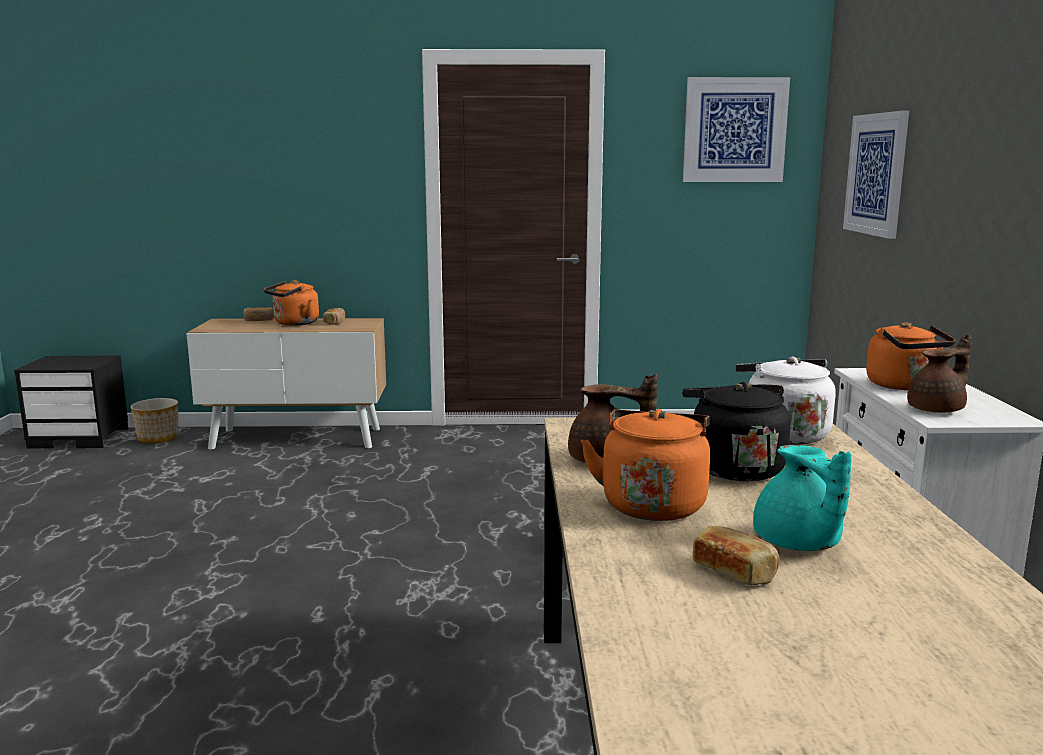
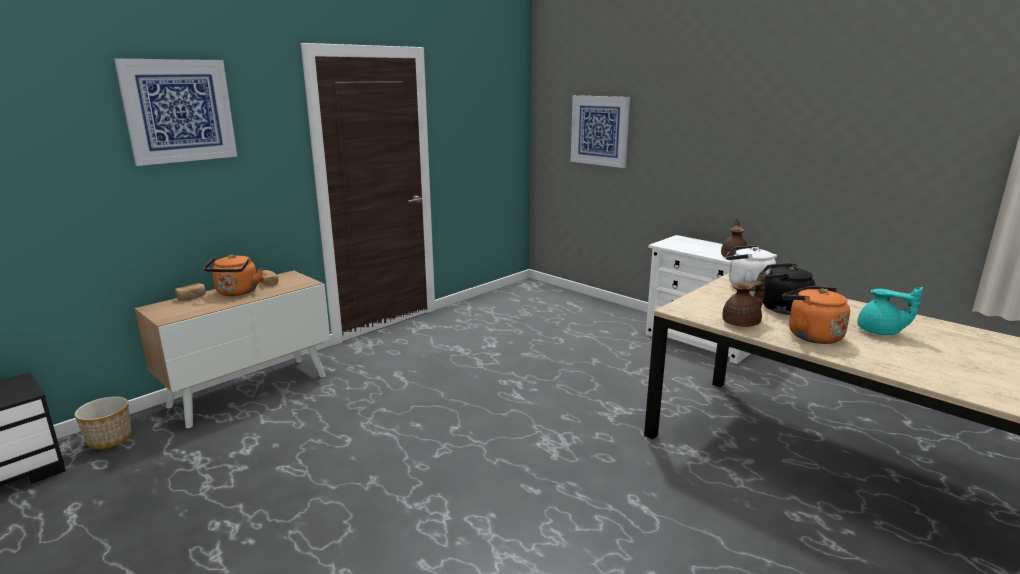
camera: 45 degrees left, 5 degrees up
(734, 571) = (900, 350): bread -> none
(735, 130) = (493, 102): picture -> picture (179, 111)
(904, 386) = (695, 248): orange kettle -> none

